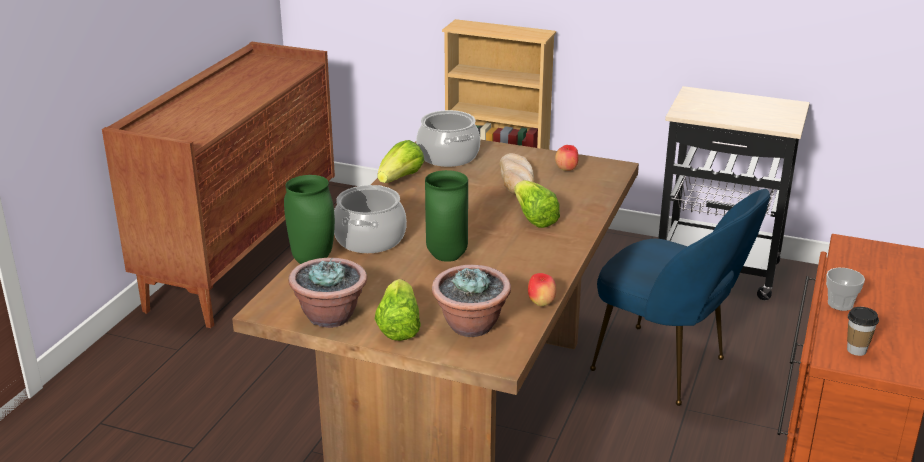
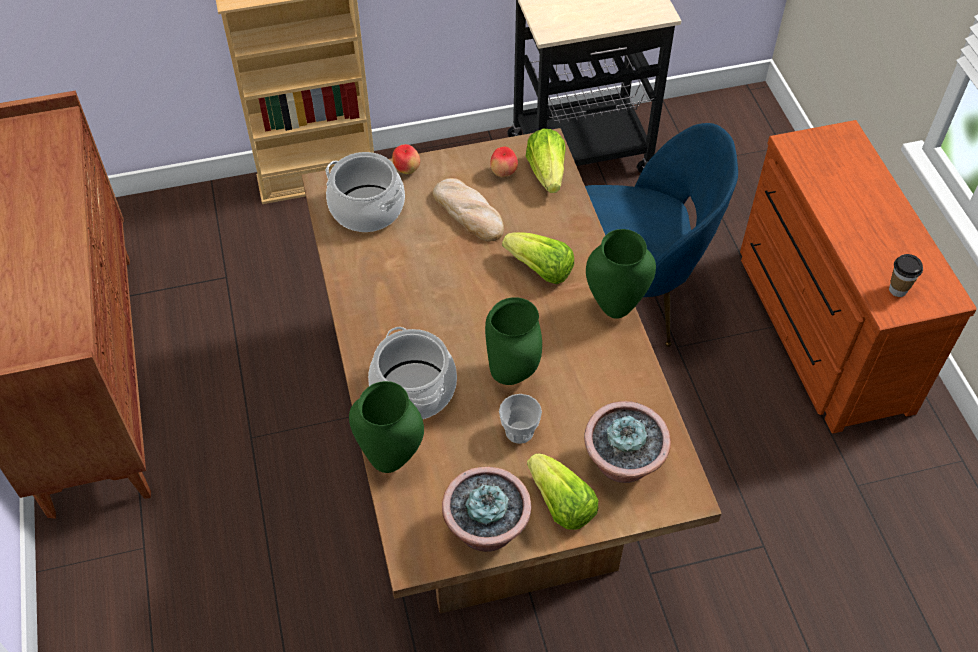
camera: 35 degrees left, 25 degrees up
(400, 179) = (353, 273): lettuce -> lettuce (547, 173)
(541, 303) = (653, 395): apple -> apple (407, 170)
(568, 253) = (615, 307): none -> green vase
(840, 304) = (845, 235): cup -> cup (519, 431)

